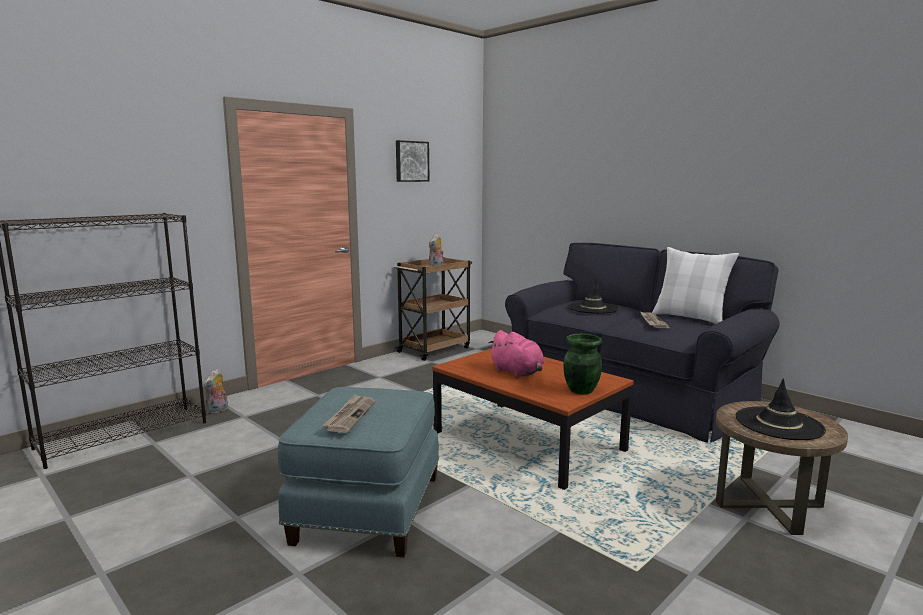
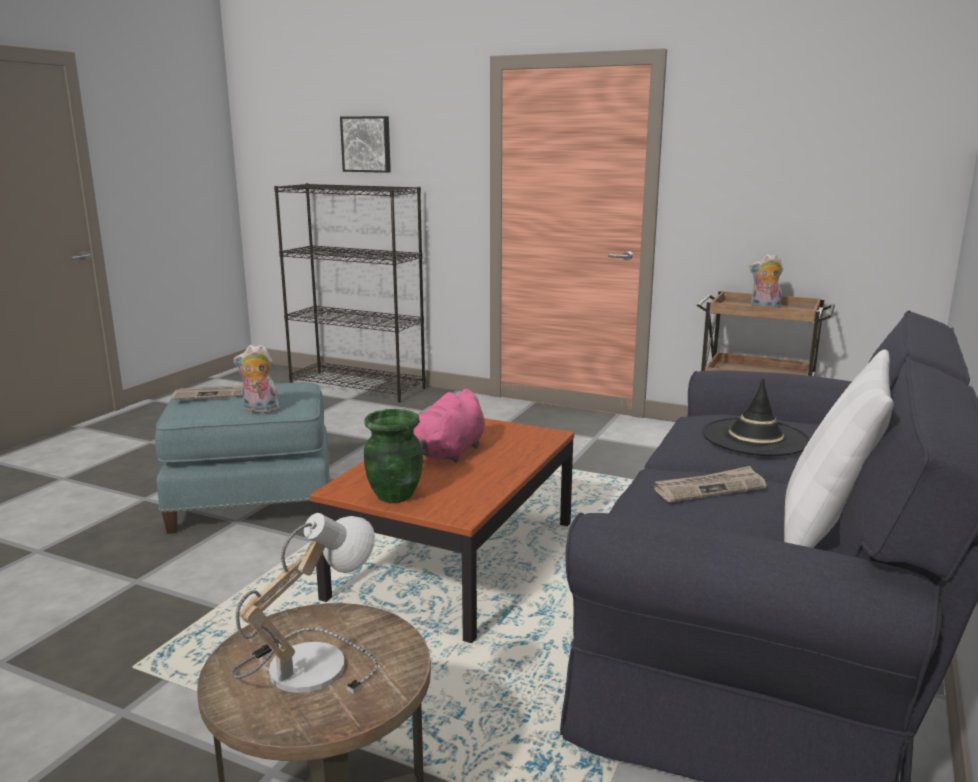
camera: 70 degrees right, 5 degrees up
(218, 411) = (428, 399): plush toy -> plush toy (259, 410)
(411, 161) = (775, 126): picture -> picture (367, 144)
(779, 424) = (306, 663): black hat -> table lamp

